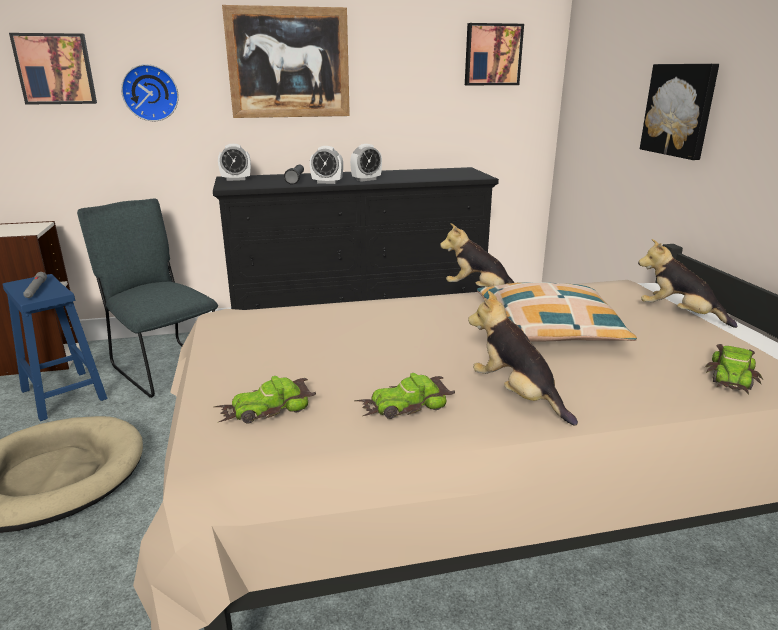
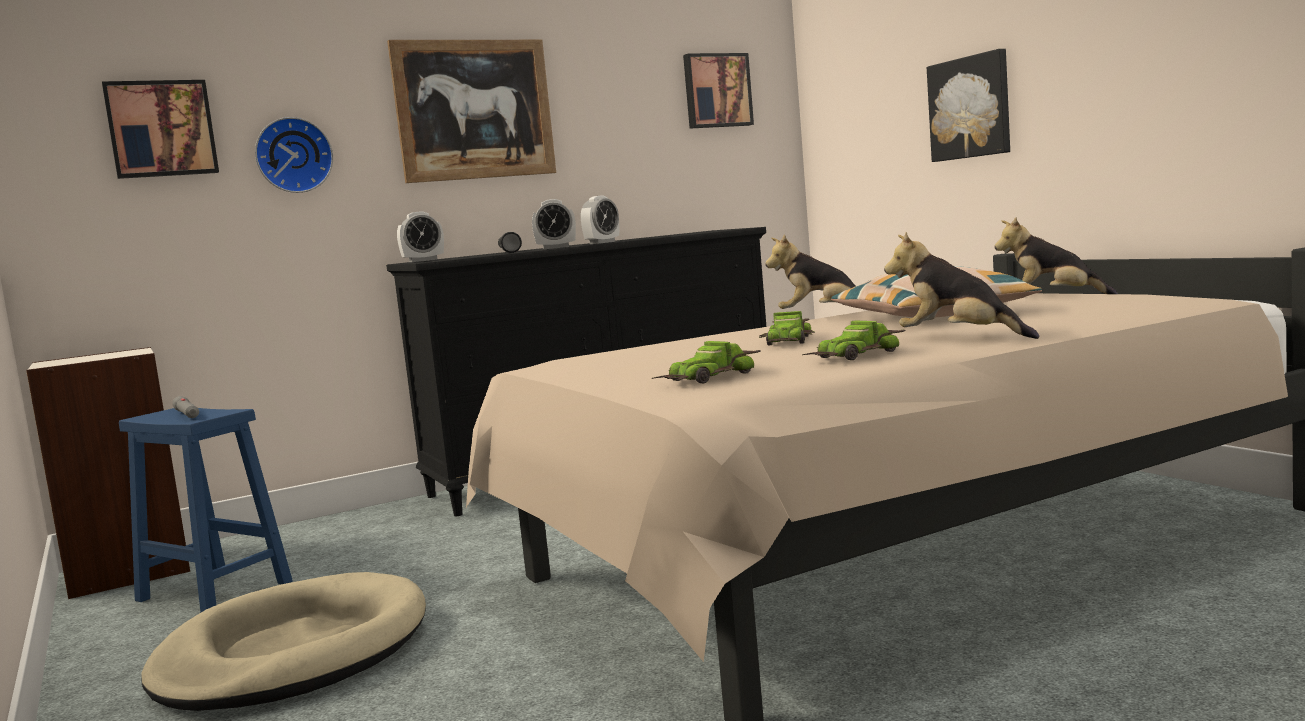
camera: 15 degrees left, 15 degrees down
(165, 367) = (349, 542): grey chair -> none
(732, 376) = (1148, 305): toy car -> toy car (788, 341)

